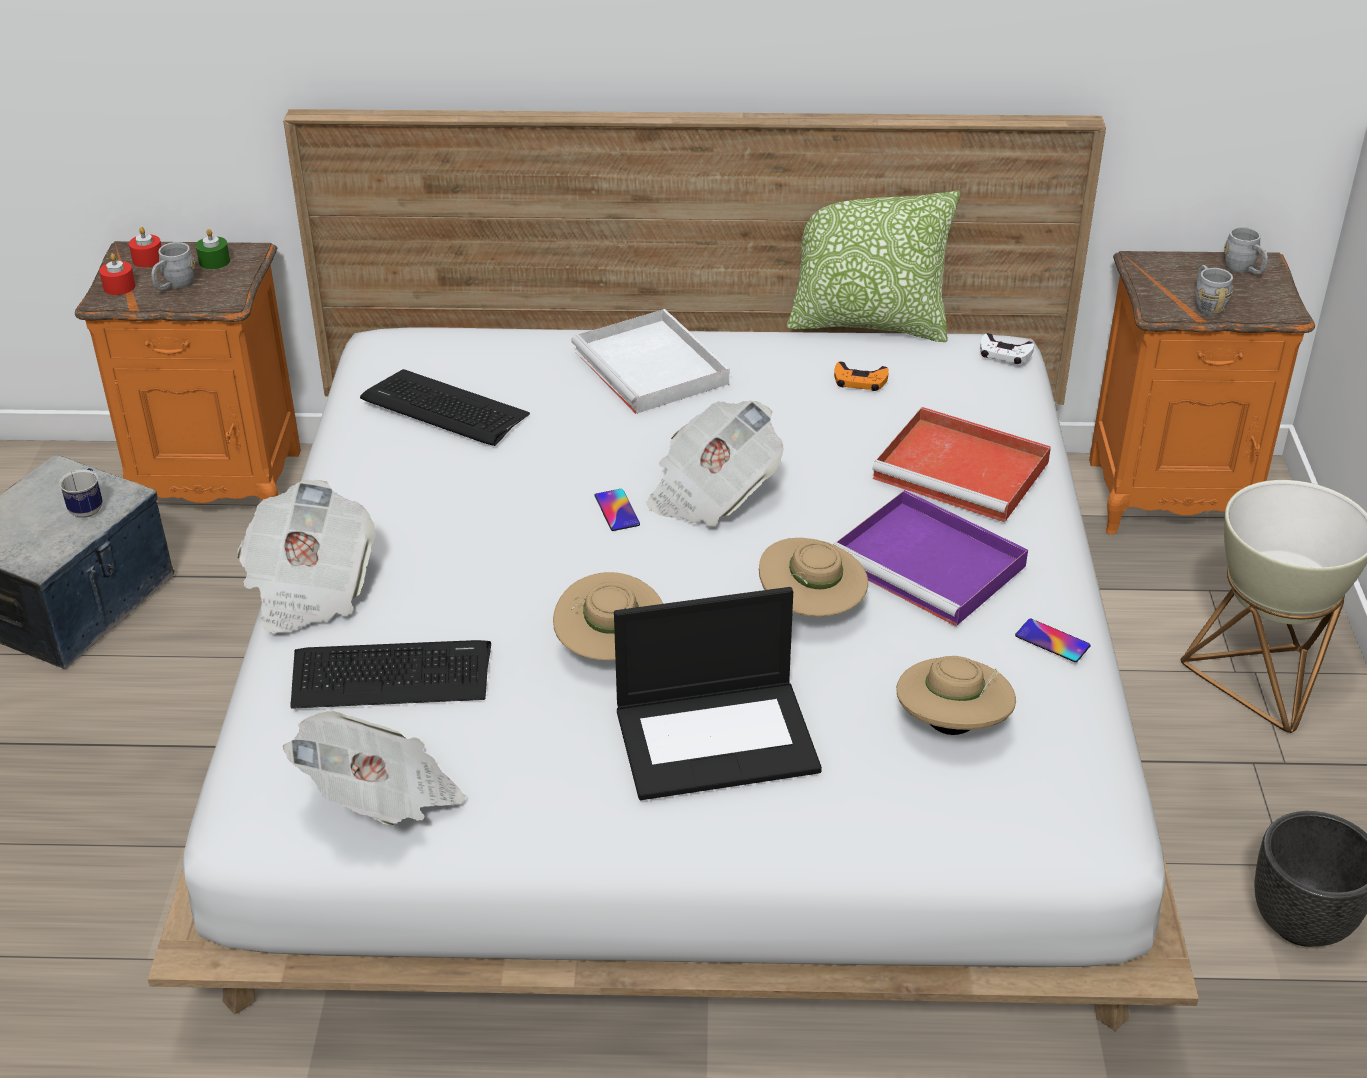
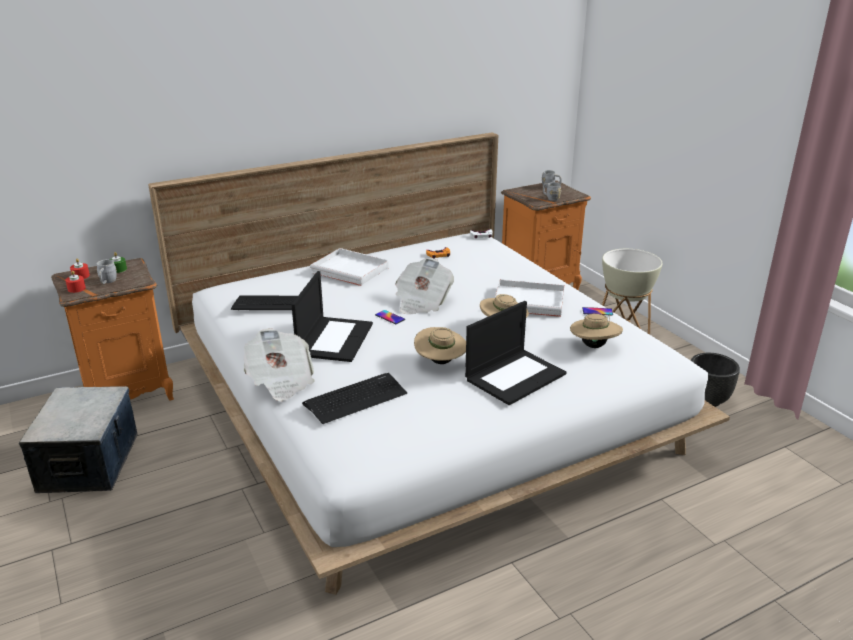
camera: 30 degrees left, 10 degrees down
(88, 508) = (97, 403): mug -> none
(382, 799) = (401, 442): newspaper -> none
(474, 527) = (334, 339): none -> laptop
(868, 324) = (419, 239): pillow -> none
(932, 564) = (530, 301): purple tray -> white tray
(964, 471) = (509, 271): red tray -> none

